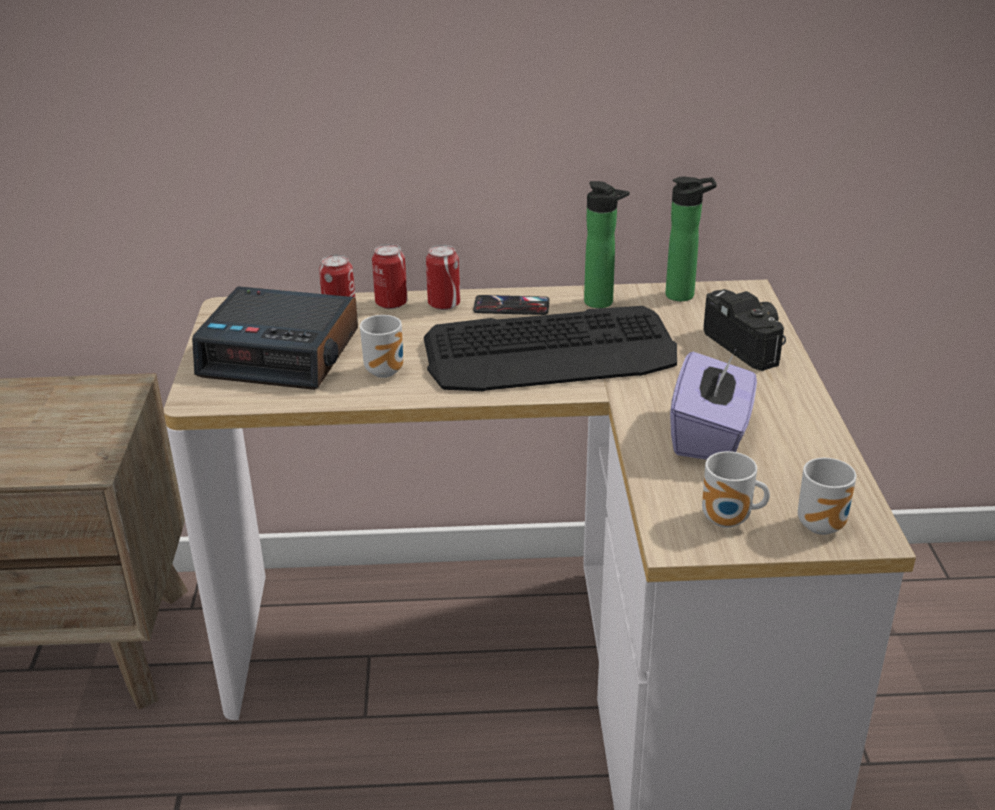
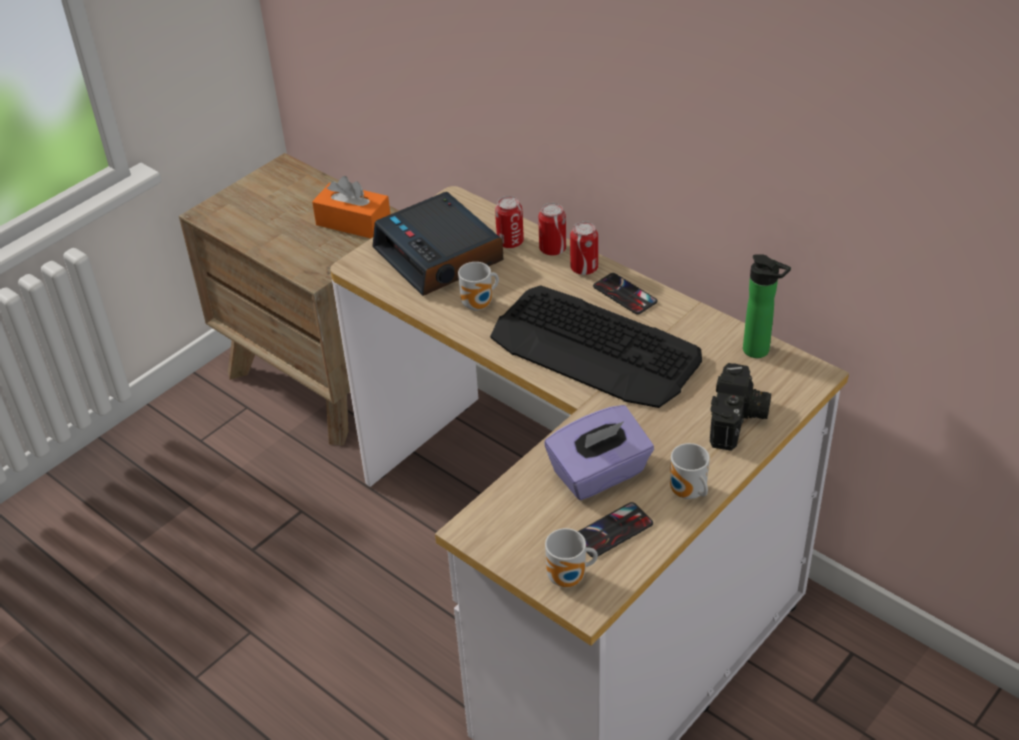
camera: 45 degrees right, 10 degrees up
(75, 404) = (353, 222): none -> orange tissue box
(602, 303) = (689, 326): bottle -> none
(728, 521) = (518, 537): mug -> mug (688, 494)
(793, 469) = (613, 530): none -> phone

